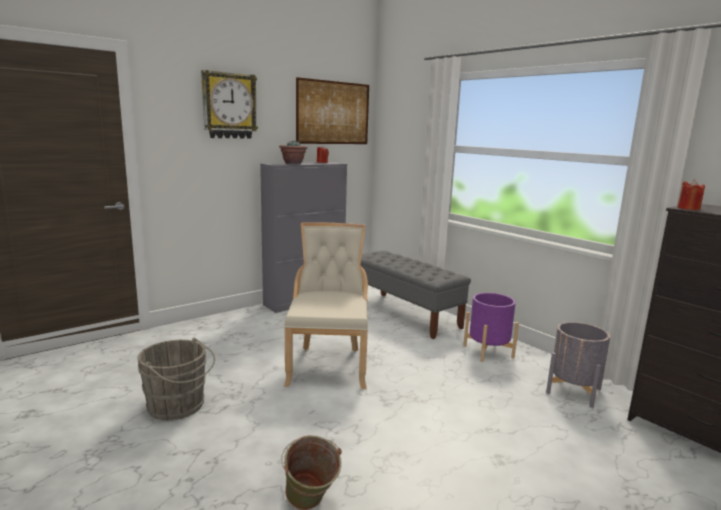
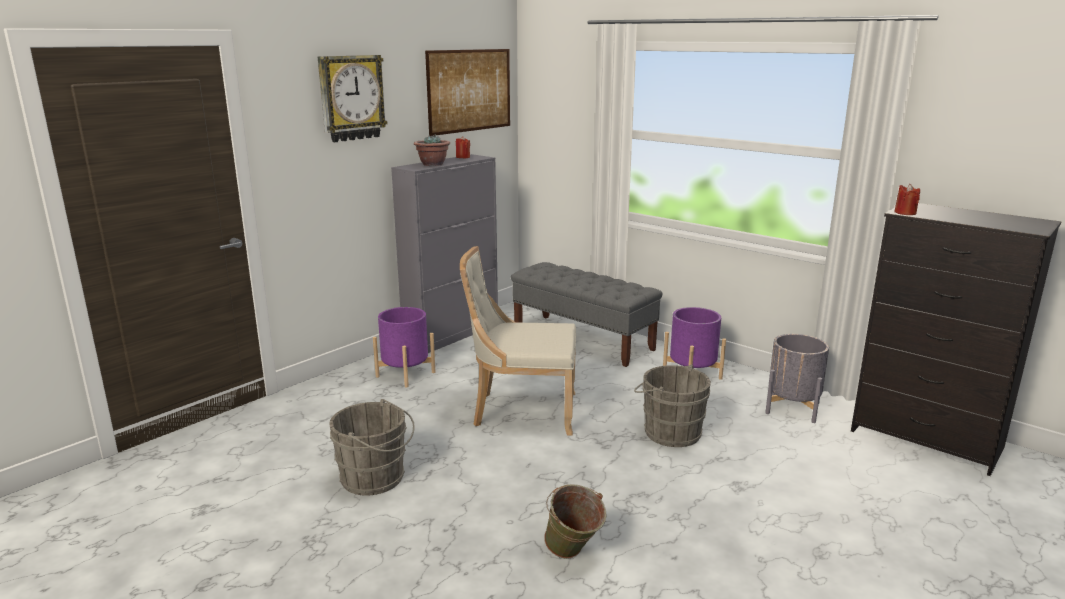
camera: 10 degrees left, 5 degrees up
(252, 326) = (405, 374): none -> purple planter
(328, 365) = (521, 411): beige chair -> beige chair turned 75 degrees counterclockwise
(450, 398) = (669, 432): none -> grey bucket

